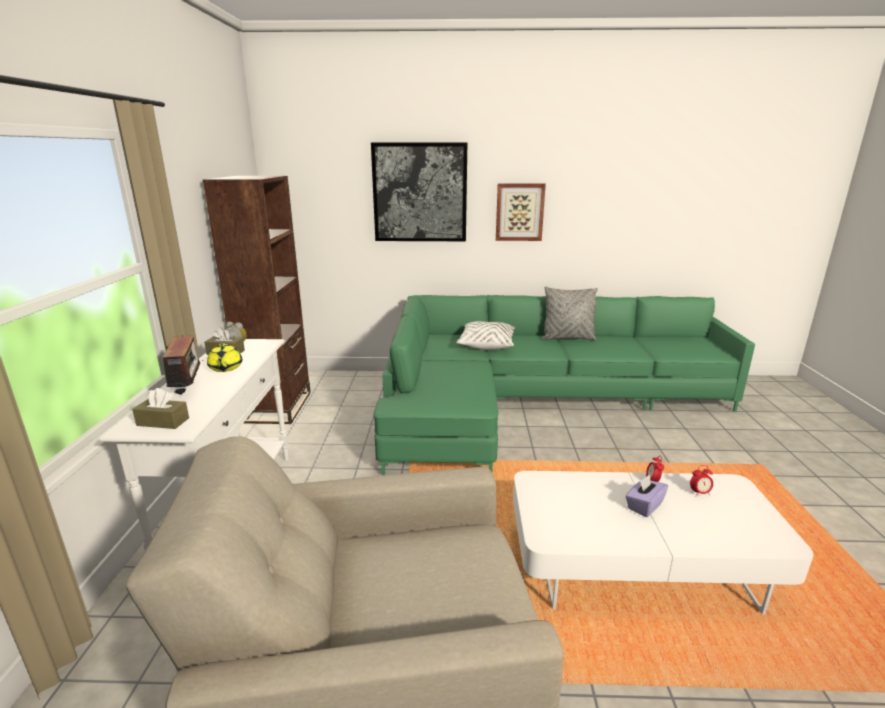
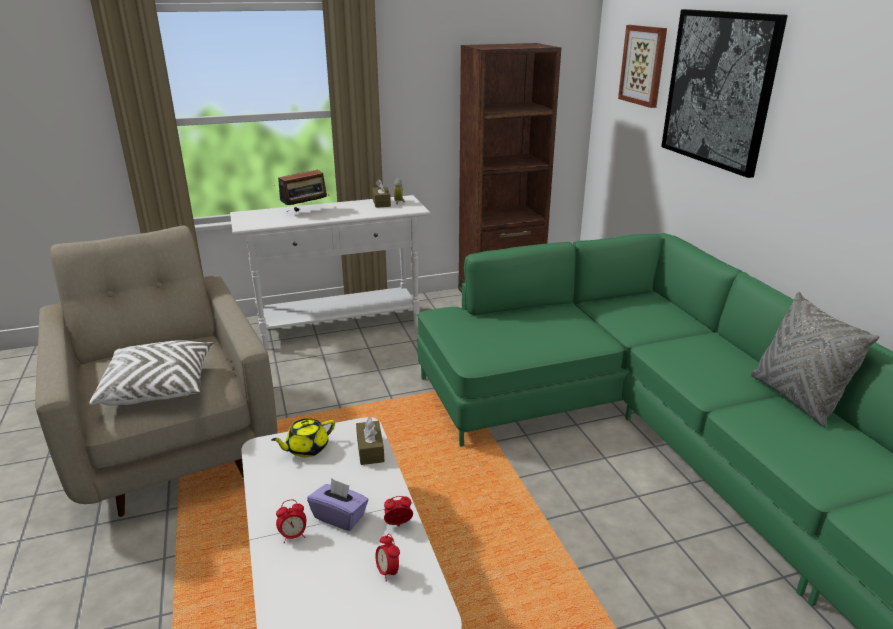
camera: 70 degrees right, 5 degrees up
(163, 422) = (252, 219): brown tissue box -> brown tissue box (370, 450)
(225, 368) = (350, 210): yellow teapot -> yellow teapot (306, 448)
(486, 344) = (673, 335): white pillow -> white pillow (159, 387)
(519, 212) = (834, 150): picture -> picture (643, 65)
(667, 531) = (293, 536): none -> alarm clock

